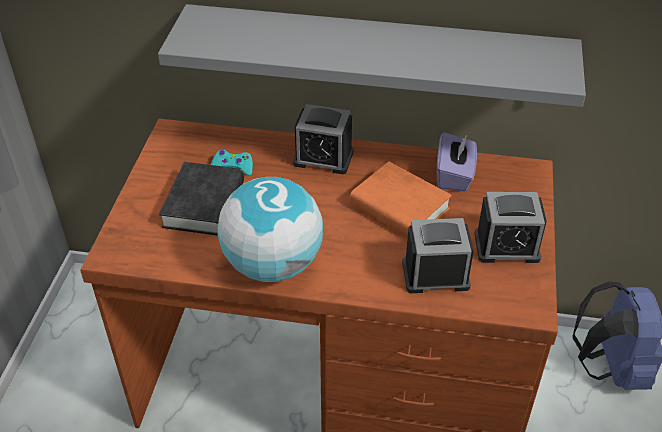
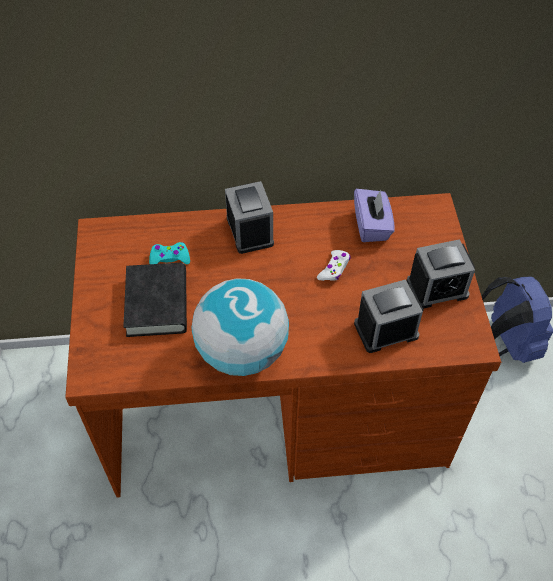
camera: 15 degrees left, 10 degrees up
(323, 158) = (250, 231): alarm clock -> alarm clock turned 105 degrees counterclockwise
(376, 53) = (287, 130): grey shelf -> none
(399, 207) = (334, 269): orange book -> white game controller

